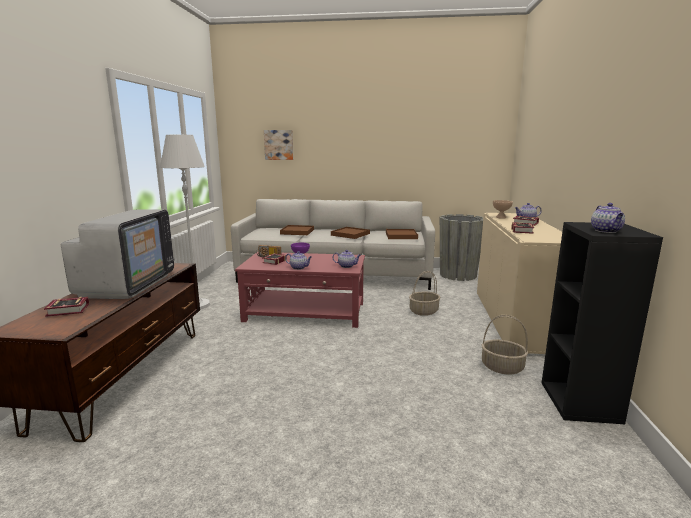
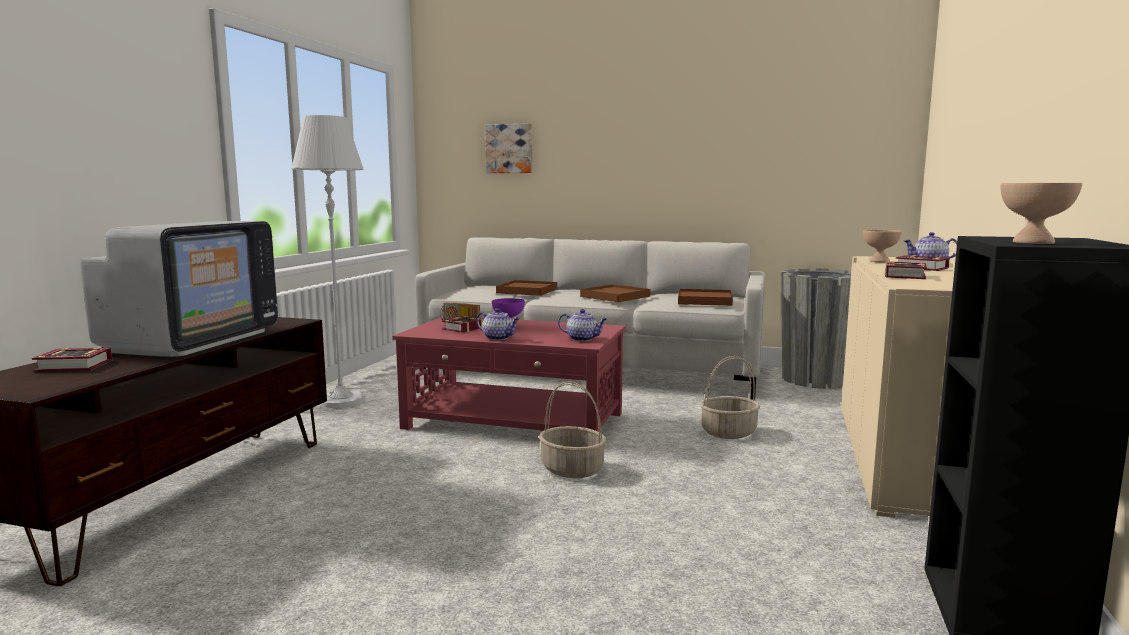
camera: 10 degrees right, 5 degrees down
(502, 367) = (851, 535): basket -> basket (573, 469)
(606, 231) = (1034, 242): teapot -> beige bowl

